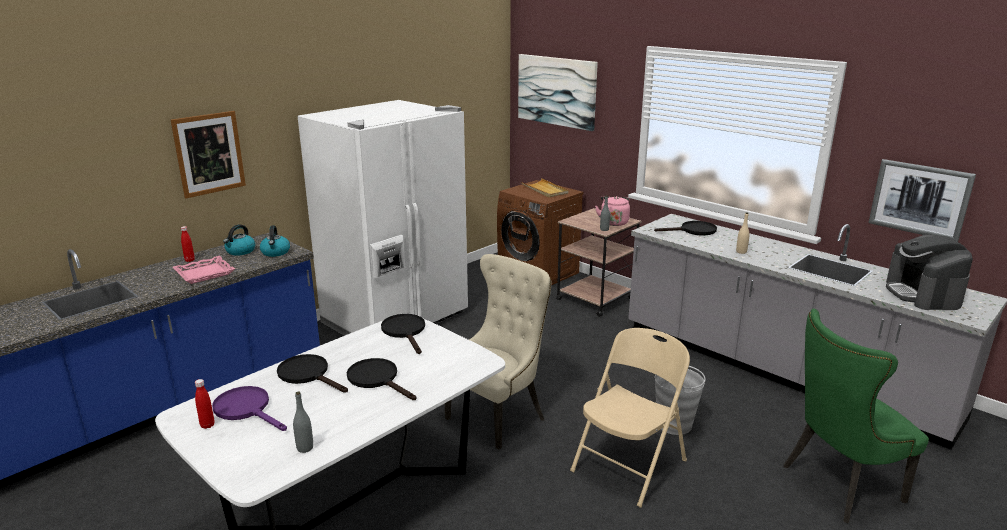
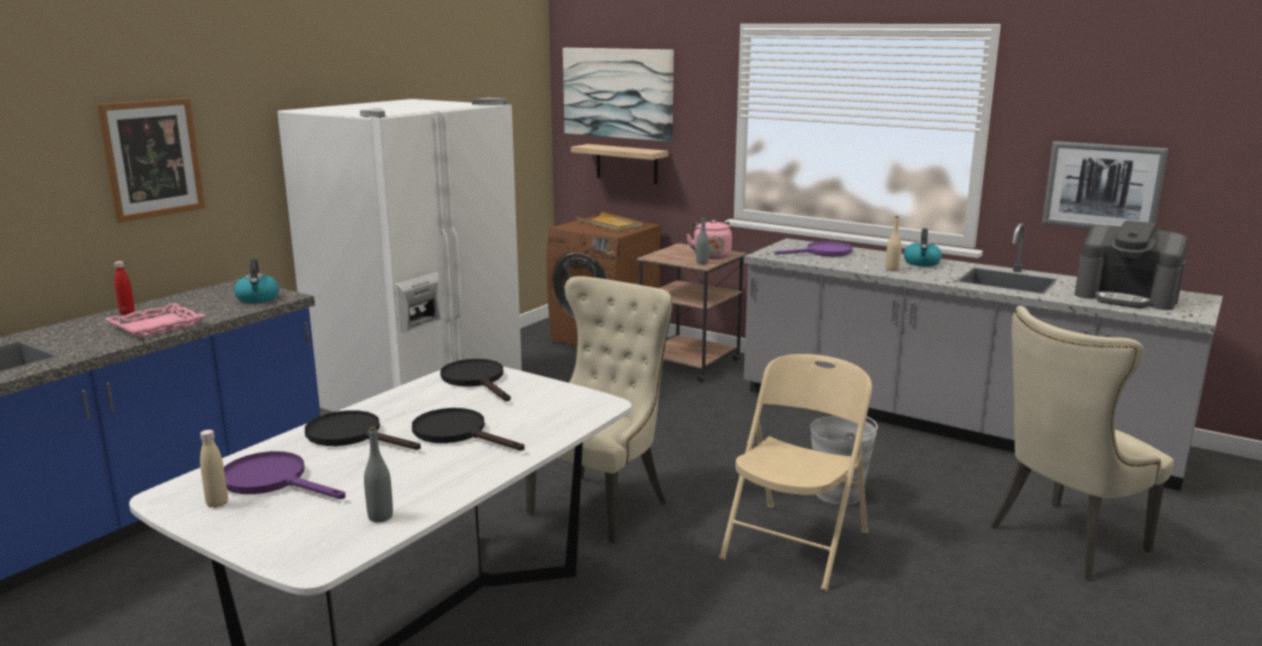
camera: 10 degrees left, 5 degrees down
(207, 425) = (217, 504): red bottle -> beige bottle
(240, 251) = (203, 300): kettle -> kettle (922, 263)
(561, 144) = (626, 164): none -> shelf
(693, 231) = (823, 253): black frying pan -> purple frying pan
(840, 485) = (1066, 541): green chair -> beige chair
(922, 294) = (1126, 297): coffee machine -> coffee machine turned 45 degrees counterclockwise

